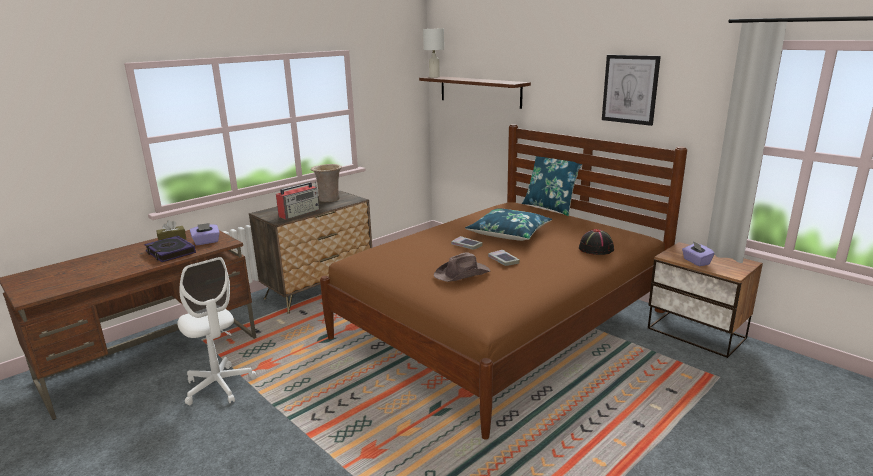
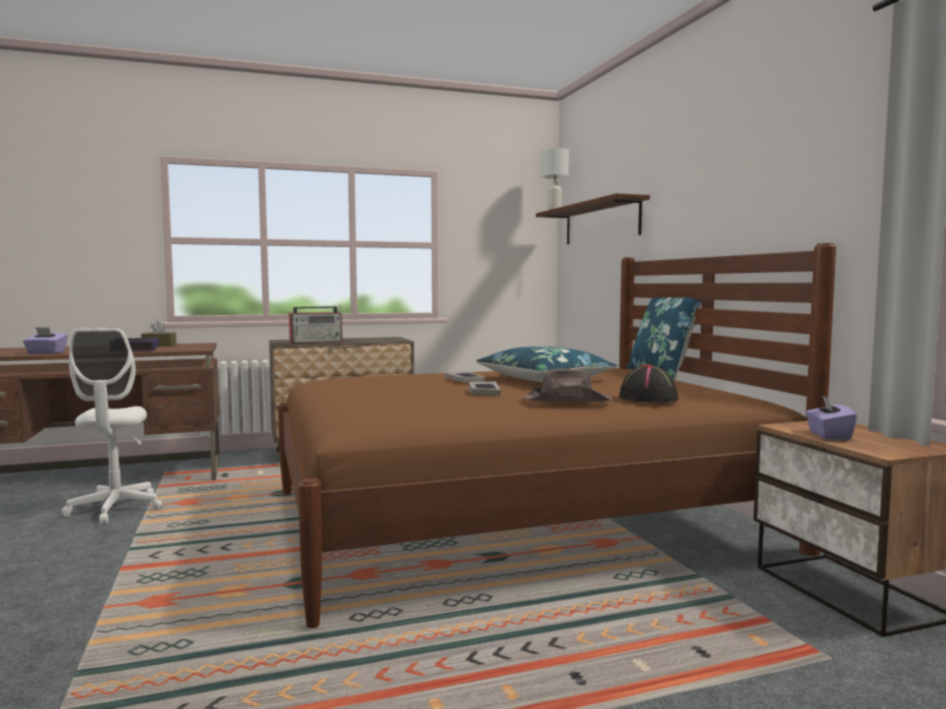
camera: 25 degrees right, 15 degrees down
(206, 242) = (182, 348): purple tissue box -> purple tissue box (46, 353)
(329, 199) = (371, 339): beige vase -> none
(462, 274) = (404, 395): brown hat -> brown hat (567, 400)
(630, 89) = (760, 170): picture -> none

